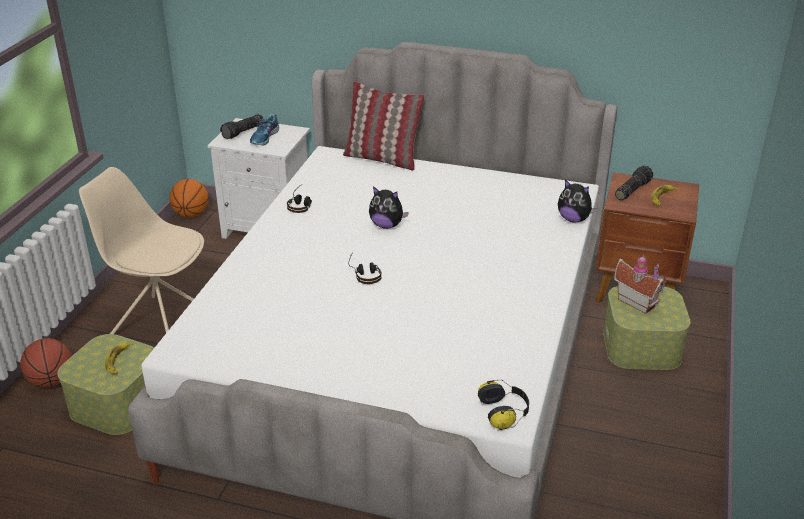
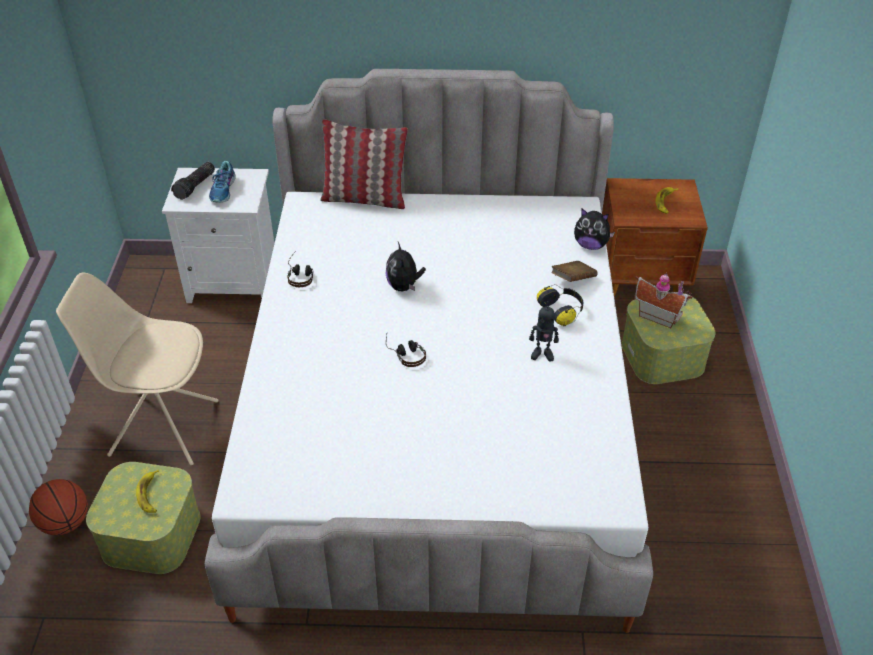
camera: 15 degrees left, 10 degrees up
(191, 214) = (139, 278): basketball -> none
(387, 225) = (404, 286): plush toy -> plush toy turned 75 degrees clockwise
(490, 293) = (542, 354): none -> toy robot
(504, 412) = (610, 495): headphones -> headphones (562, 311)
(545, 242) = (573, 279): none -> brown book
(631, 190) = (633, 197): flashlight -> none

